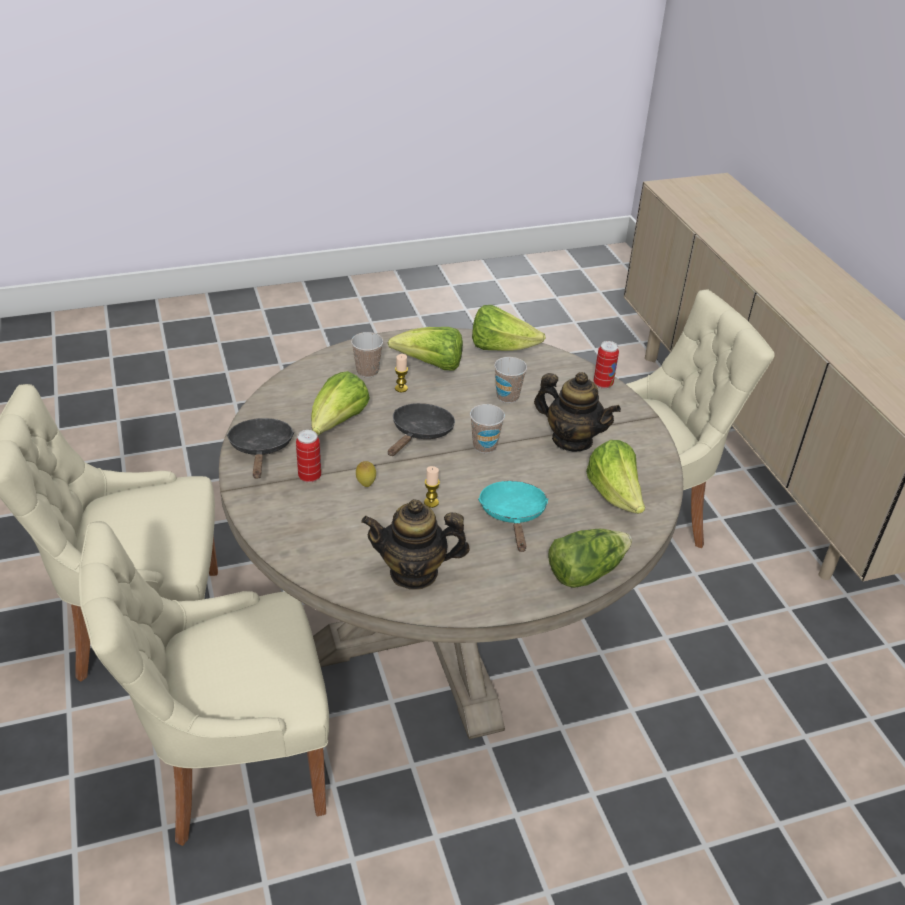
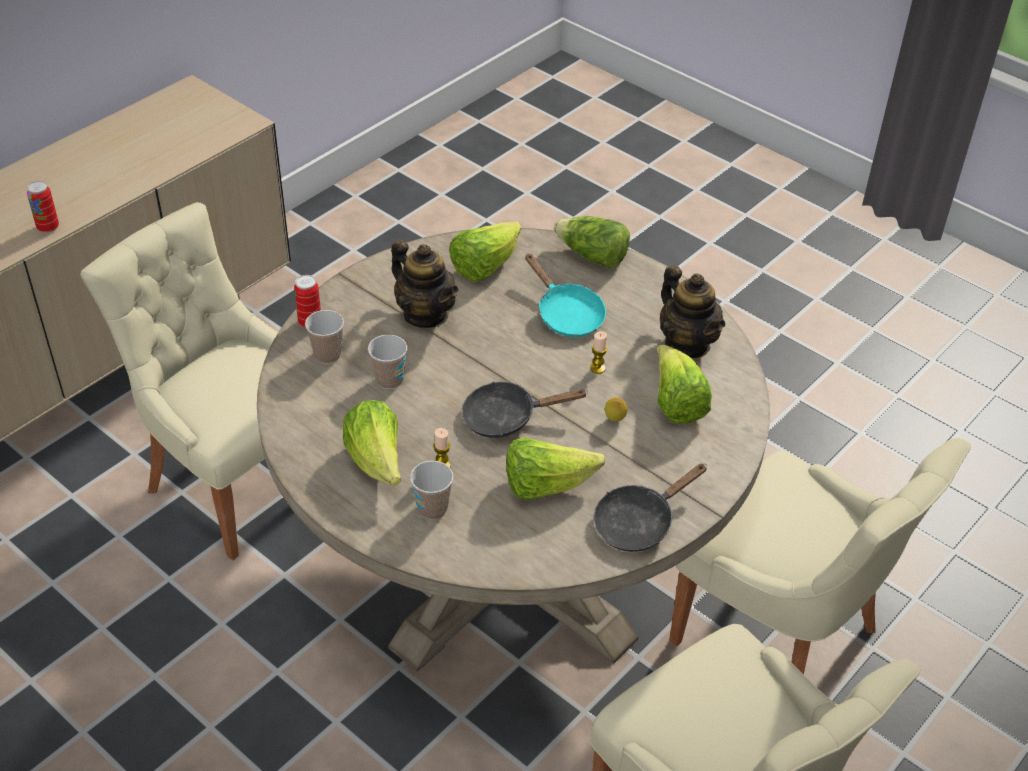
camera: 120 degrees left, 5 degrees up
(309, 476) = (642, 464): can -> can (48, 227)
(484, 446) = (486, 366): cup -> cup (327, 355)
(501, 348) = (295, 419): lettuce -> lettuce (676, 403)
(513, 515) = (566, 314): turquoise frying pan -> turquoise frying pan turned 90 degrees counterclockwise
(572, 440) = (426, 314): teapot -> teapot turned 135 degrees clockwise

